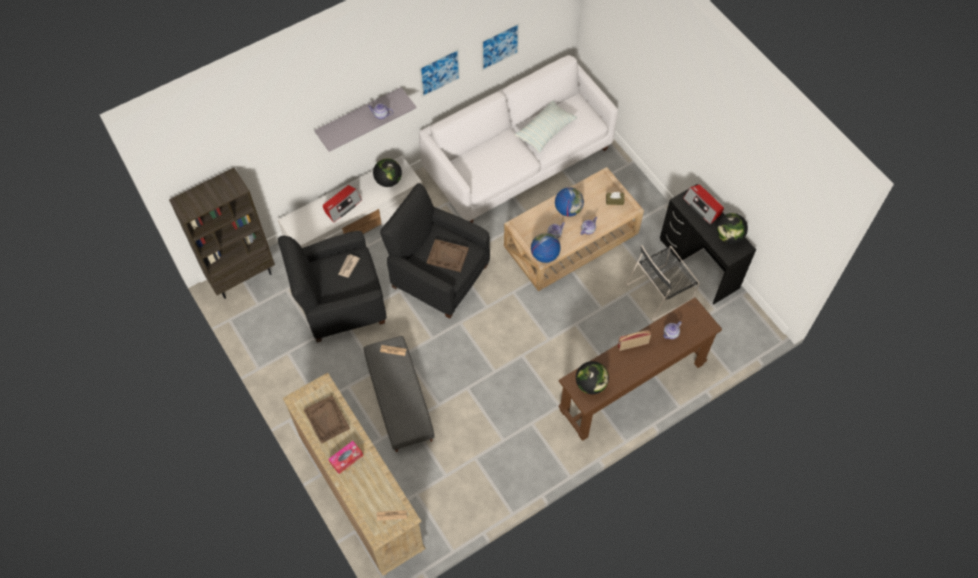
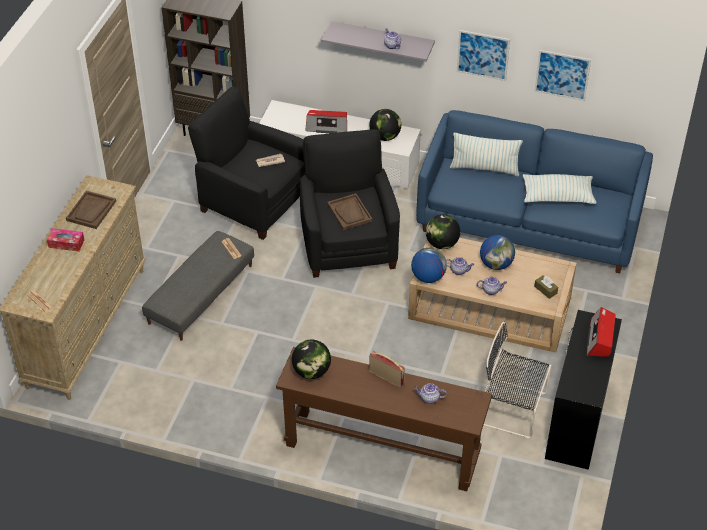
camera: 50 degrees right, 15 degrees down
(481, 149) = (484, 168): none -> pillow
(518, 159) = (530, 220): white sofa -> blue sofa
(729, 236) = (590, 377): globe -> globe (442, 244)

